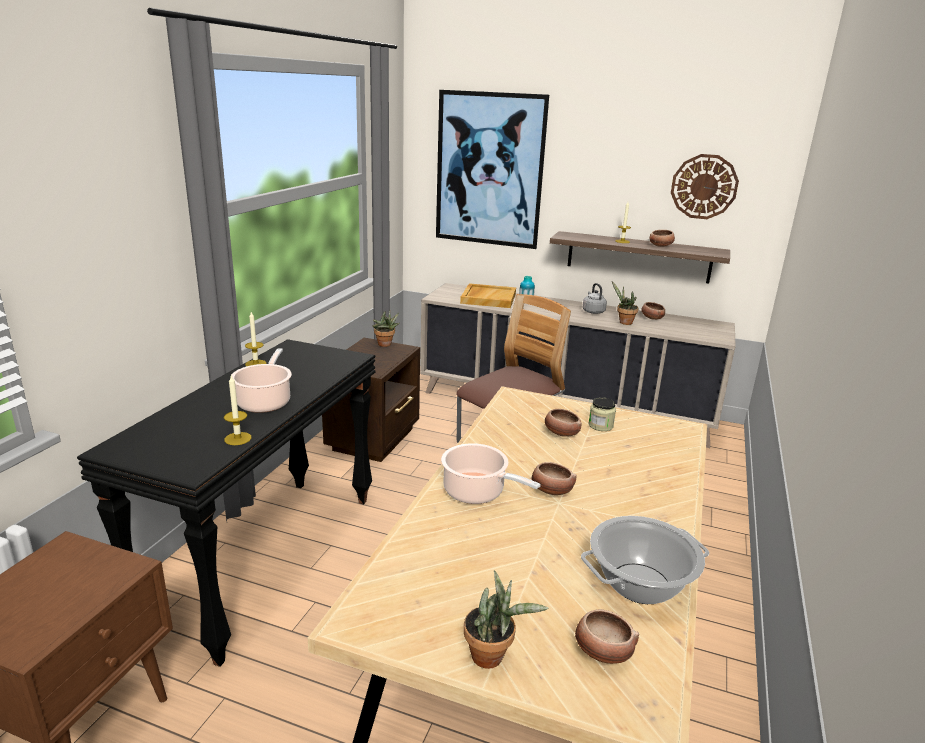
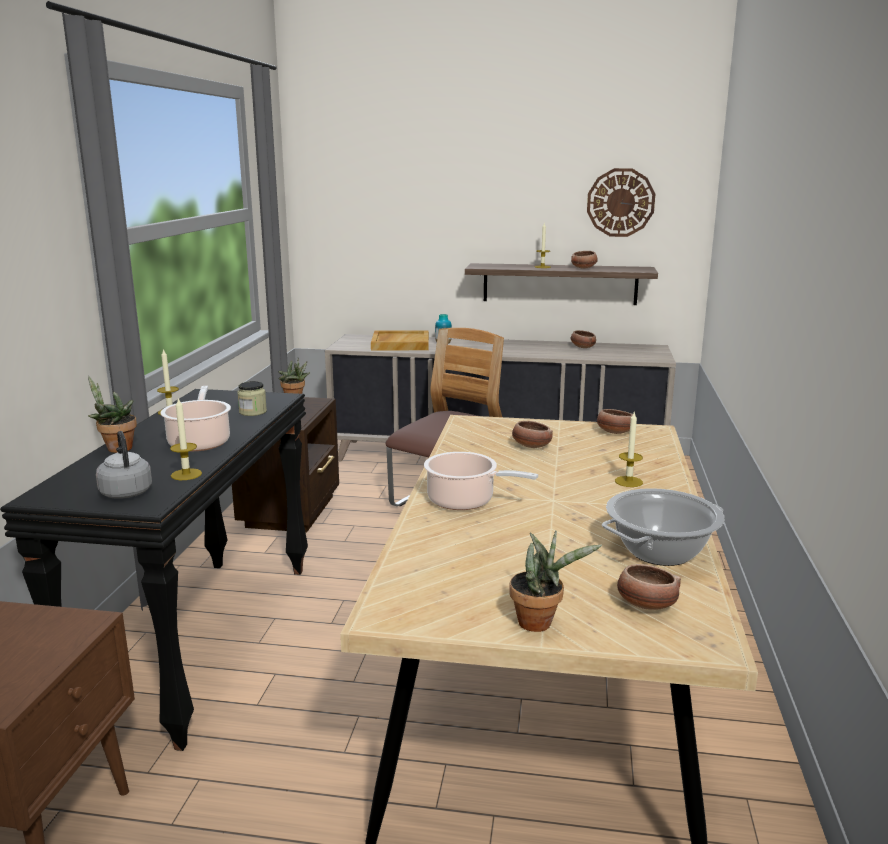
camera: 10 degrees left, 5 degrees down
(489, 170) = (387, 202): picture -> none
(551, 491) = (541, 492): bowl -> bowl (614, 432)
(593, 311) = (518, 346): grey kettle -> grey kettle (126, 492)
(600, 425) = (568, 436): jar -> jar (253, 412)
(623, 322) = (554, 353): potted plant -> potted plant (116, 448)
(639, 489) = (628, 481): none -> candle

